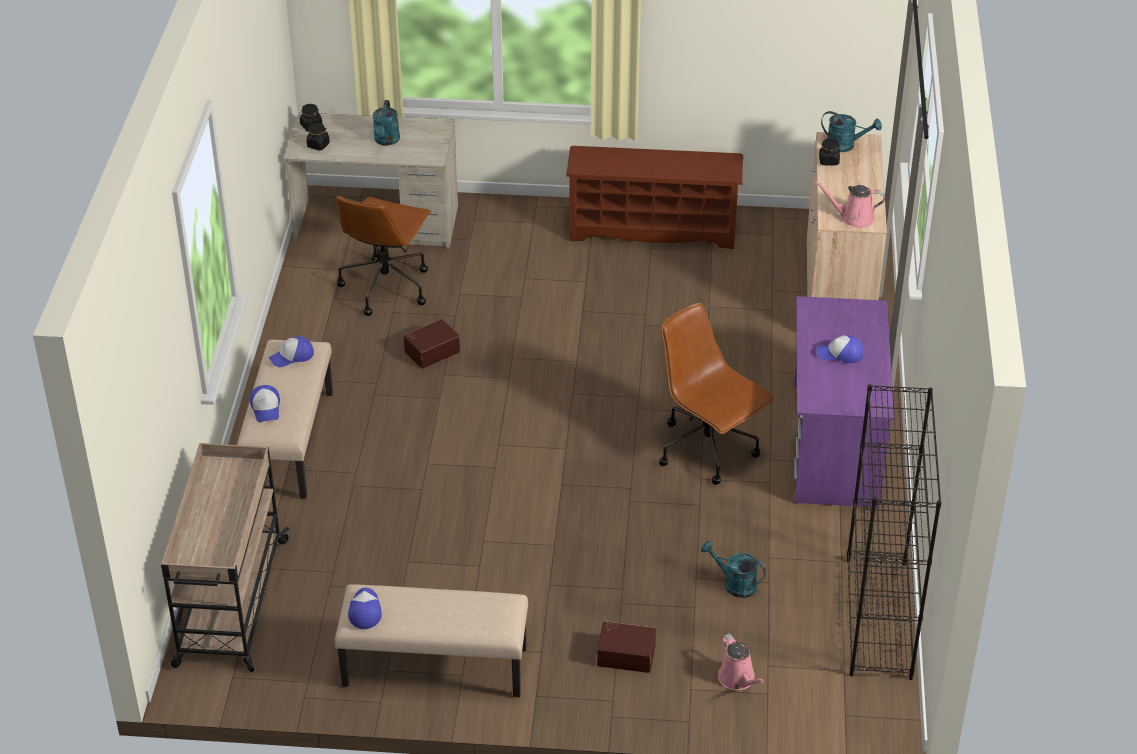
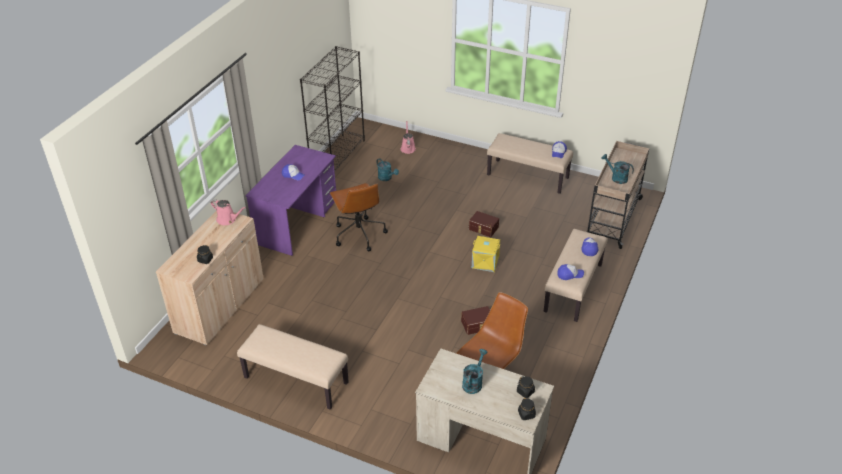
camera: 160 degrees left, 0 degrees up
(457, 451) = (485, 262): none -> yellow storage box
(626, 654) = (447, 164): brown storage box -> brown storage box (483, 228)
(653, 229) = (295, 380): brown shoe rack -> beige bench
(846, 145) = (184, 268): turquoise watering can -> turquoise watering can (616, 178)

